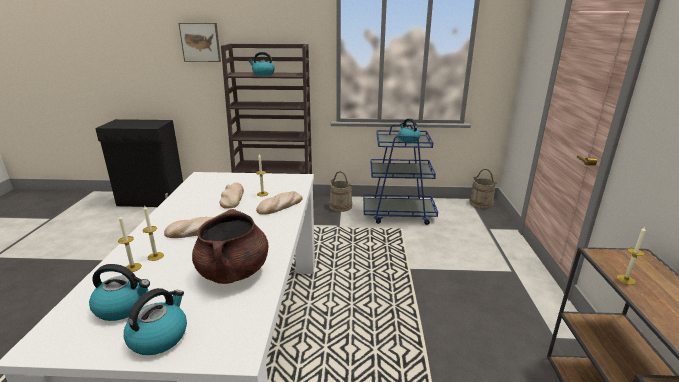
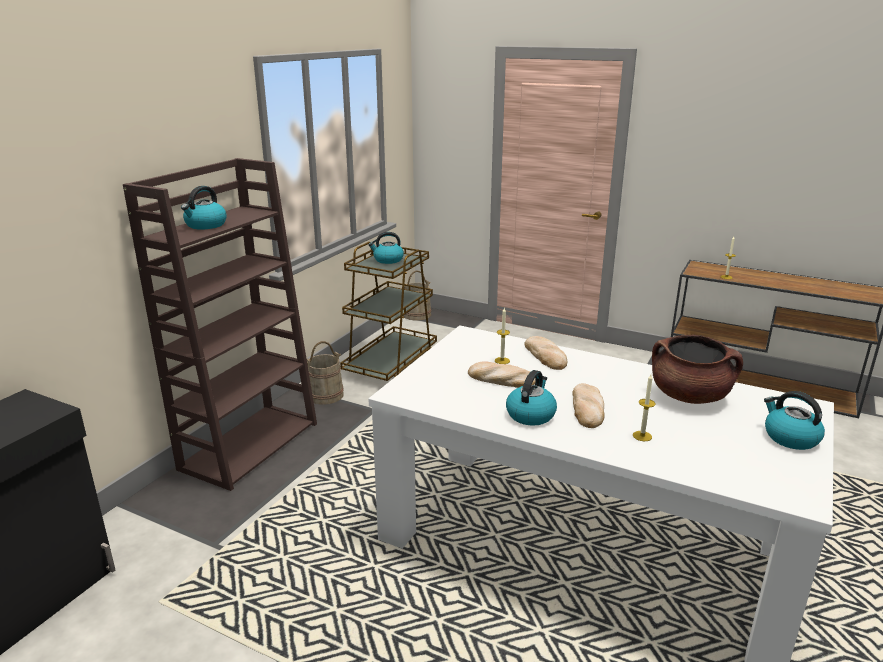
camera: 65 degrees left, 0 degrees up
(123, 306) = (741, 455): kettle -> kettle (530, 414)
(132, 267) = (664, 450): candle -> none
(201, 42) = (62, 194): picture -> none
(398, 214) = (391, 364): blue cart -> brown cart

